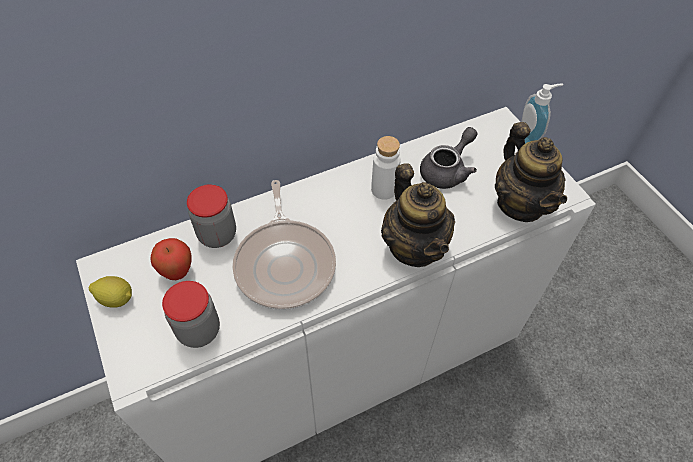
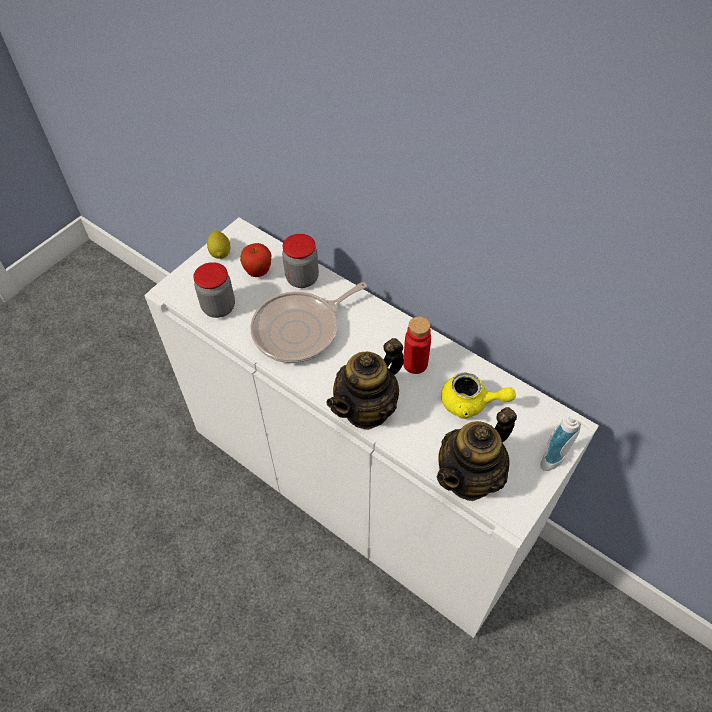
camera: 65 degrees right, 0 degrees up
(383, 189) = (415, 363): white bottle -> red bottle
(447, 171) = (471, 403): grey teapot -> yellow teapot

